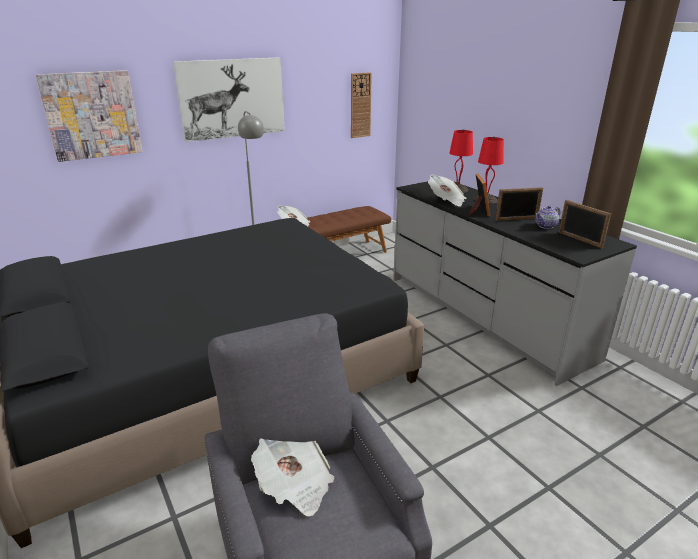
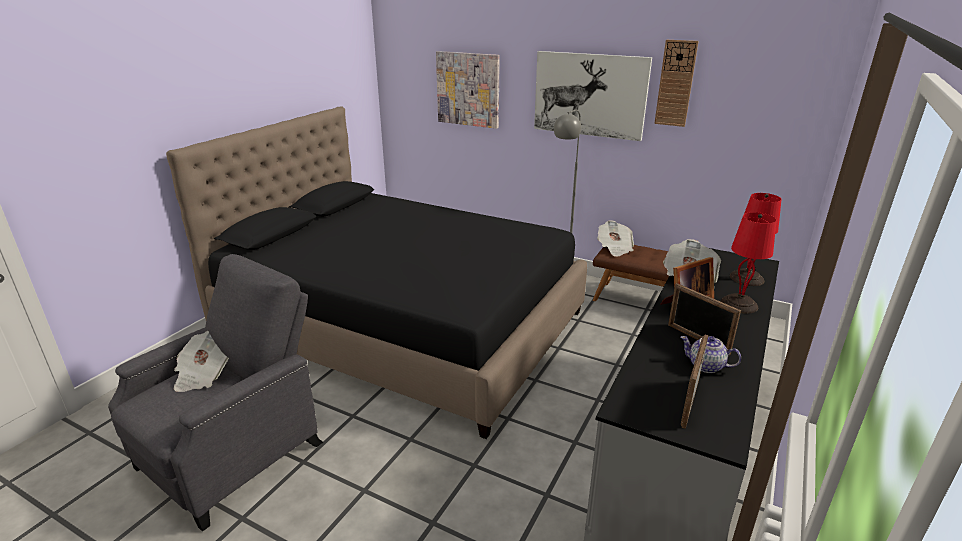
camera: 60 degrees right, 0 degrees up
(360, 105) = (763, 132): wall clock -> wall clock (675, 83)

